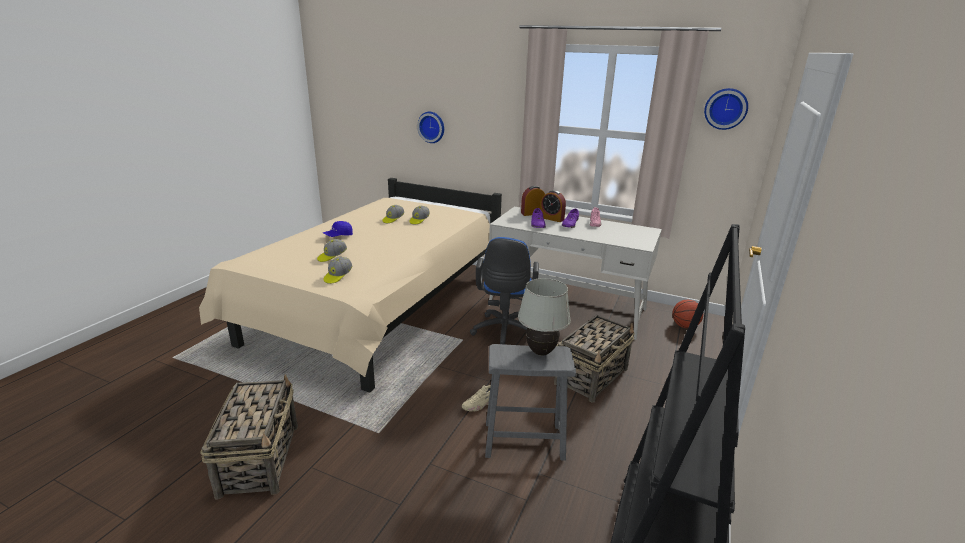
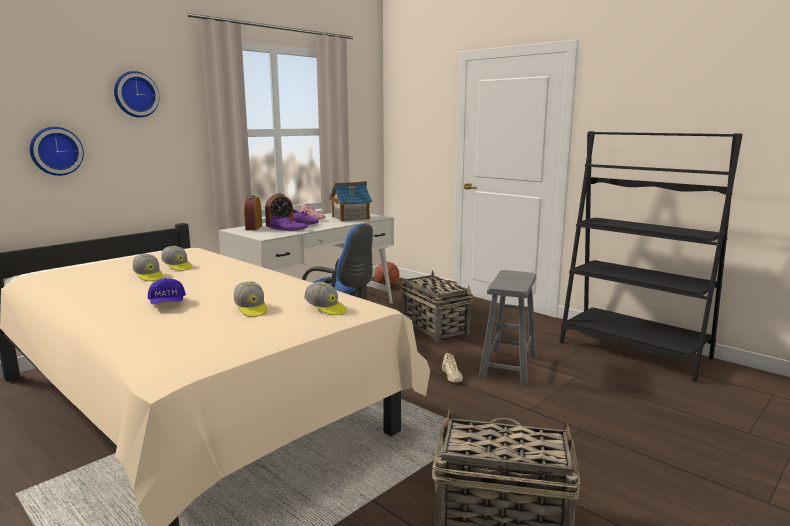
camera: 70 degrees left, 10 degrees down
(540, 352) = (507, 277): white table lamp -> none
(620, 235) = (350, 218): none -> toy house
(725, 108) = (356, 102): wall clock -> wall clock (135, 94)

